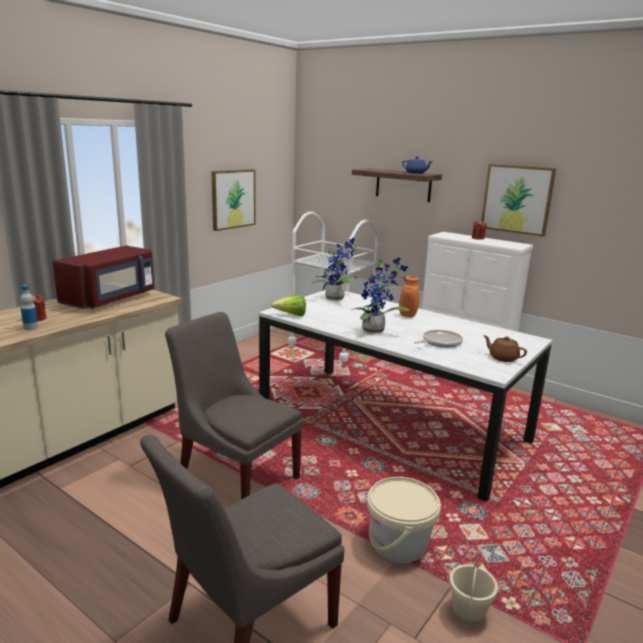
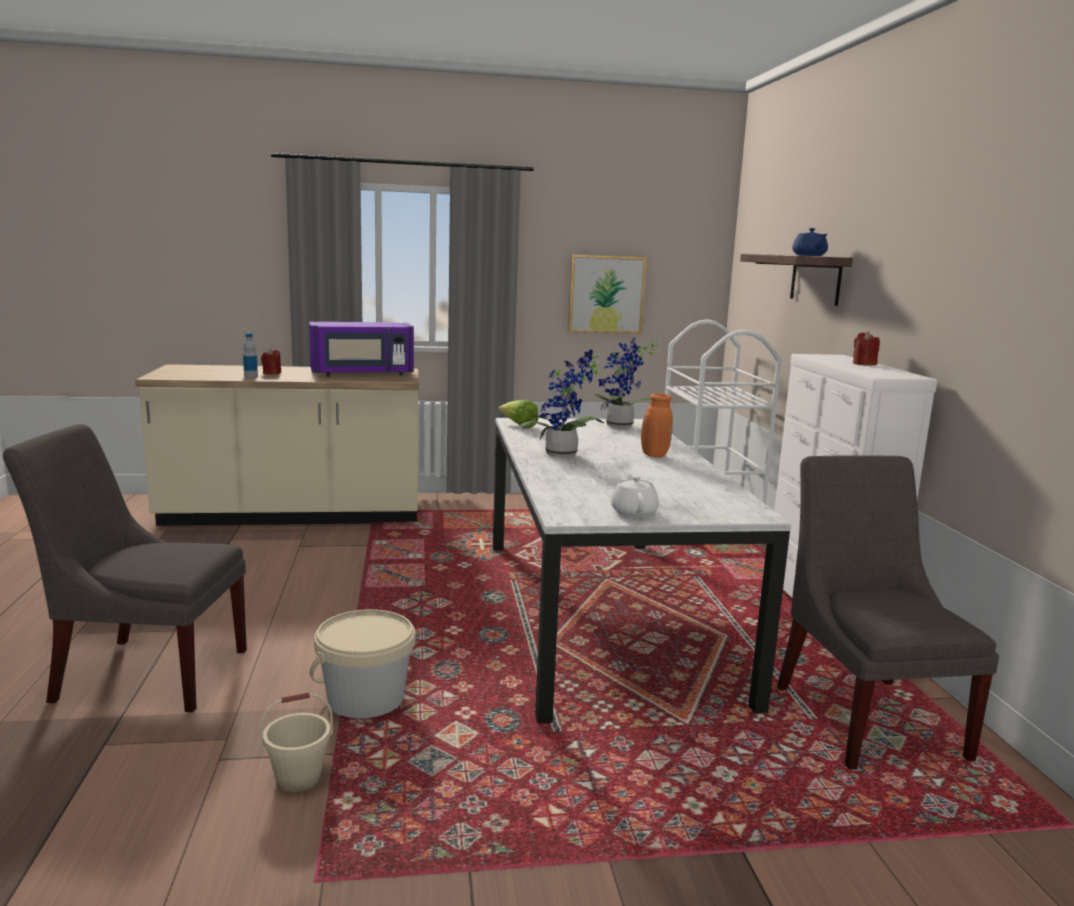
camera: 45 degrees right, 5 degrees down
(111, 299) = (362, 373): red microwave -> purple microwave
(236, 476) = (353, 586): grey chair -> grey chair (865, 716)
(440, 342) = (604, 481): frying pan -> none
(503, 358) = (634, 512): brown teapot -> white teapot
(517, 199) = (928, 295): picture -> none

